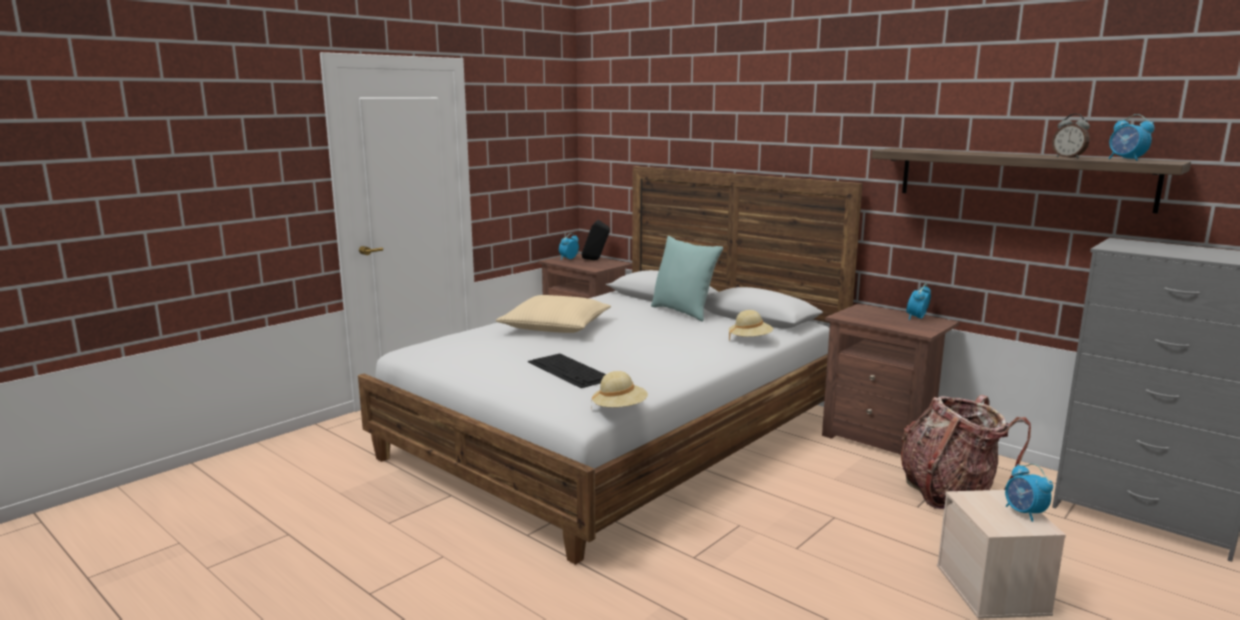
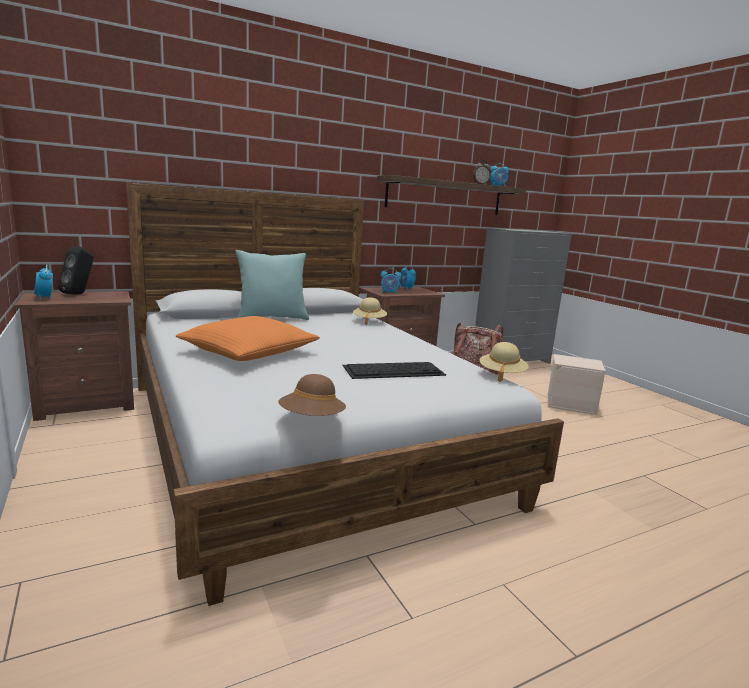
camera: 70 degrees left, 0 degrees up
(427, 365) = (312, 419): none -> brown hat
(555, 326) = (248, 352): beige pillow -> orange pillow
(1024, 513) = (580, 359): alarm clock -> alarm clock (389, 293)

